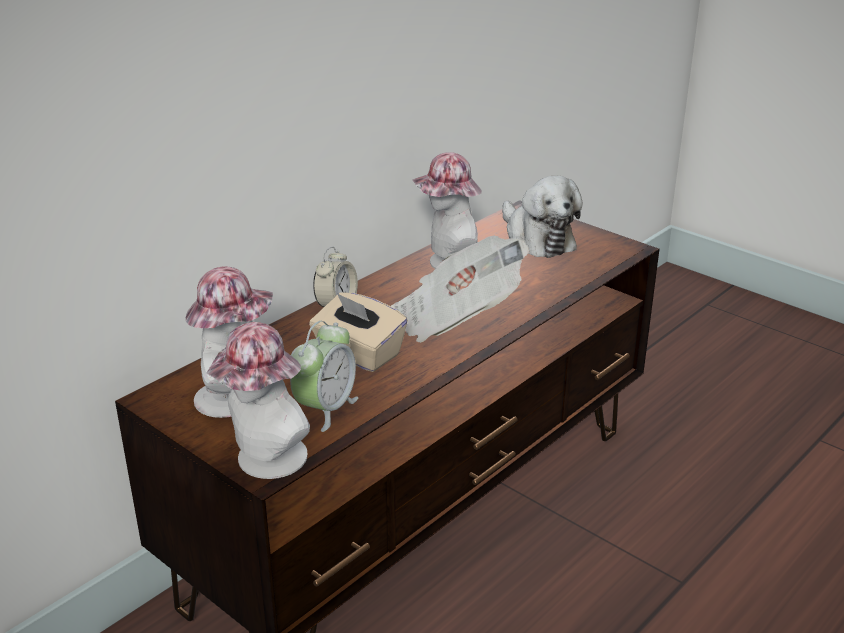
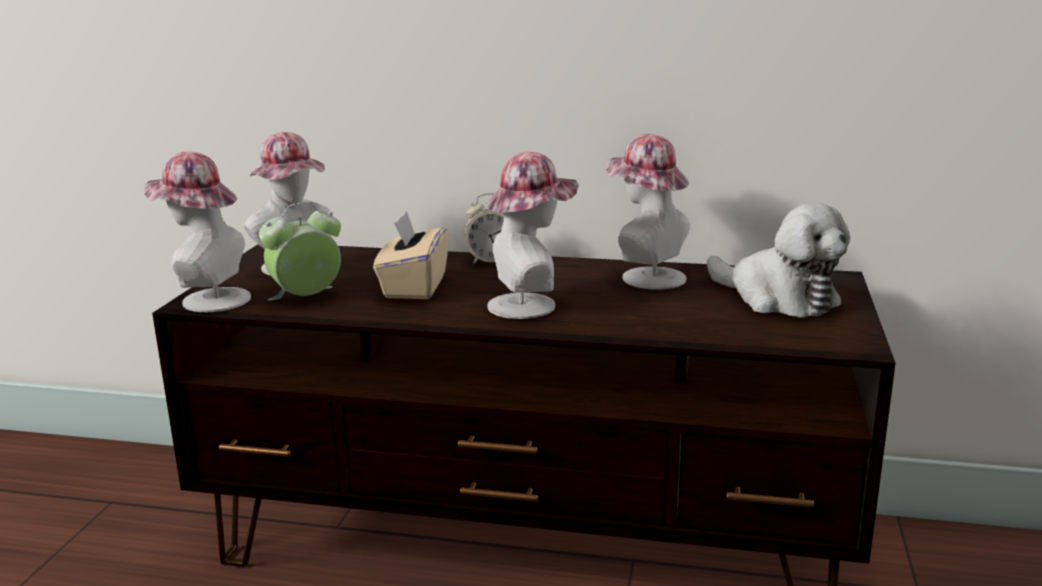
camera: 60 degrees right, 10 degrees down
(325, 409) = (306, 298): alarm clock -> alarm clock turned 150 degrees clockwise
(454, 319) = (530, 304): newspaper -> hat
(537, 239) = (778, 298): plush toy -> plush toy turned 75 degrees counterclockwise

